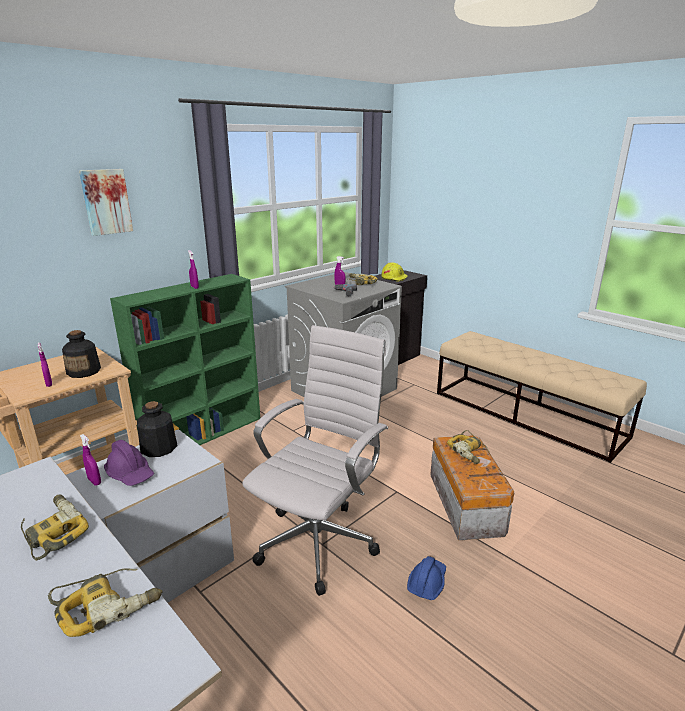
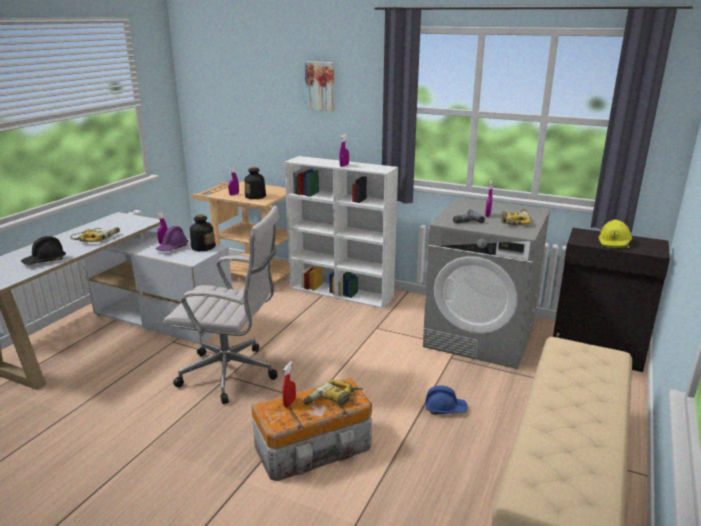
camera: 70 degrees right, 0 degrees up
(108, 604) = (45, 261): power drill -> black hard hat
(204, 433) = (342, 292): green bookcase -> white bookcase
(427, 582) = (198, 435): blue hard hat -> blue hard hat (445, 408)
(468, 474) = (289, 403): none -> red spray bottle

